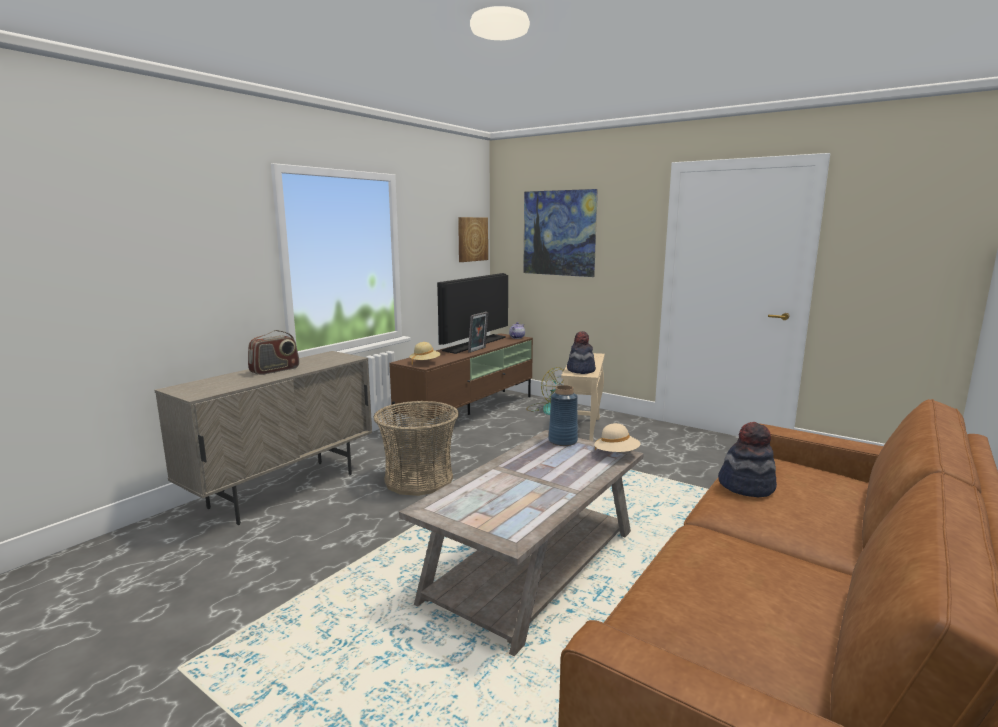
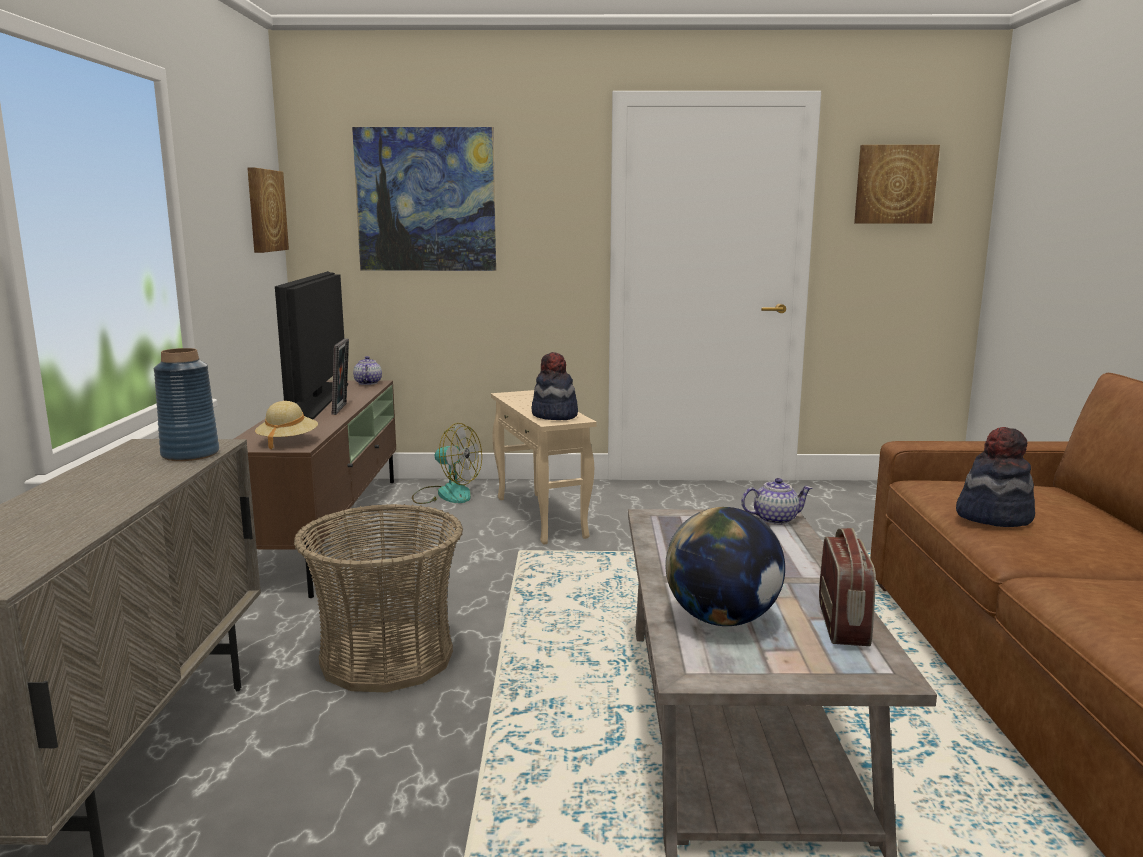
camera: 35 degrees left, 0 degrees up
(275, 370) = (87, 494): radio -> radio (843, 624)
(484, 492) = (722, 619): none -> globe
(562, 441) = (680, 518): blue vase -> blue vase (190, 454)
(616, 454) = (775, 519): beige hat -> teapot
(894, 224) = (895, 184): none -> picture

